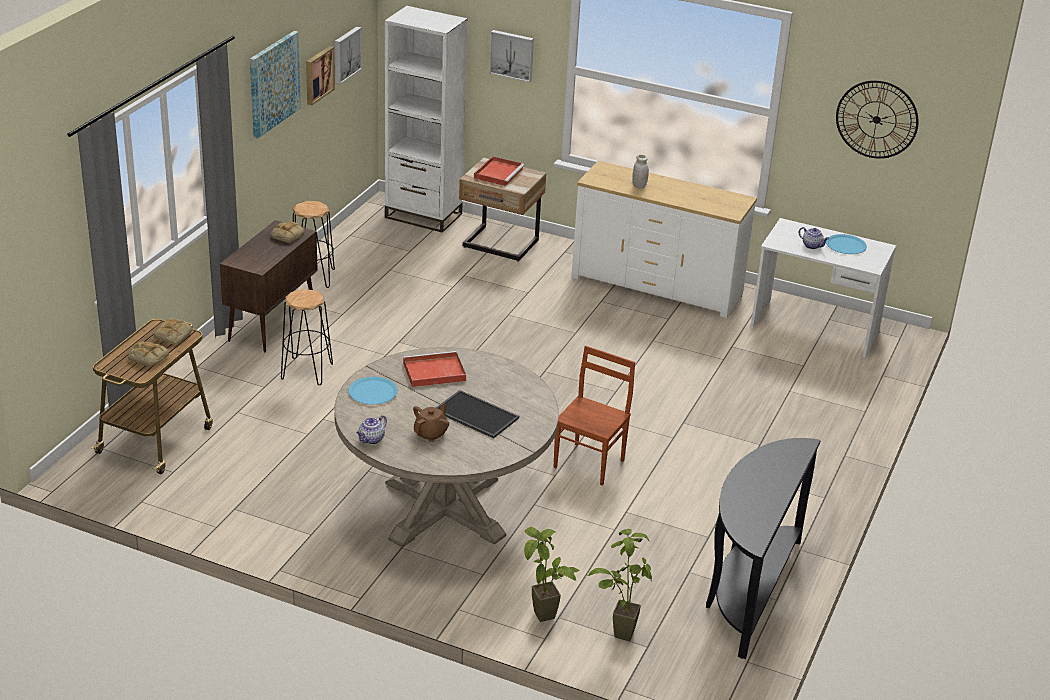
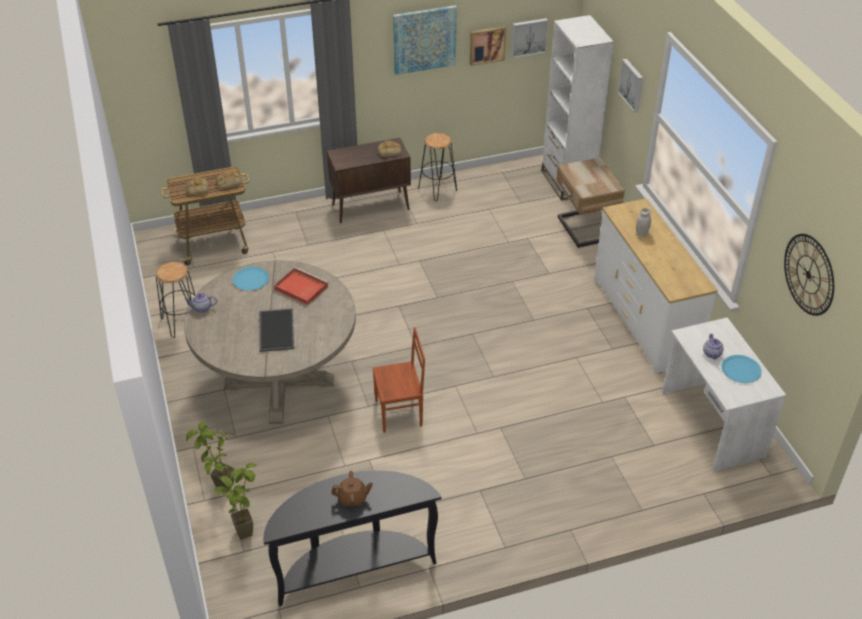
camera: 50 degrees right, 10 degrees up
(307, 371) = (343, 248): black stool -> black stool (182, 322)
(431, 434) = (234, 325): brown teapot -> brown teapot (352, 498)
(498, 173) = (590, 174): red tray -> none

